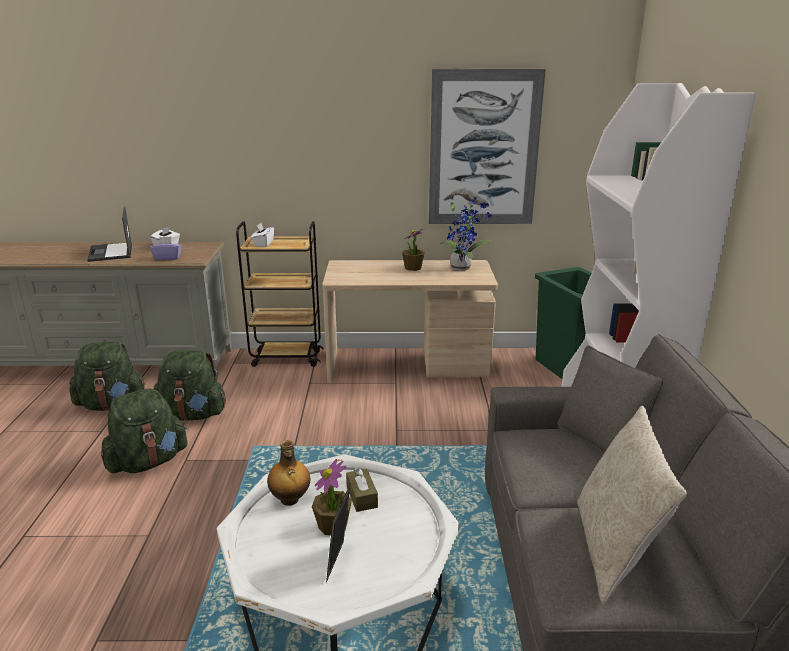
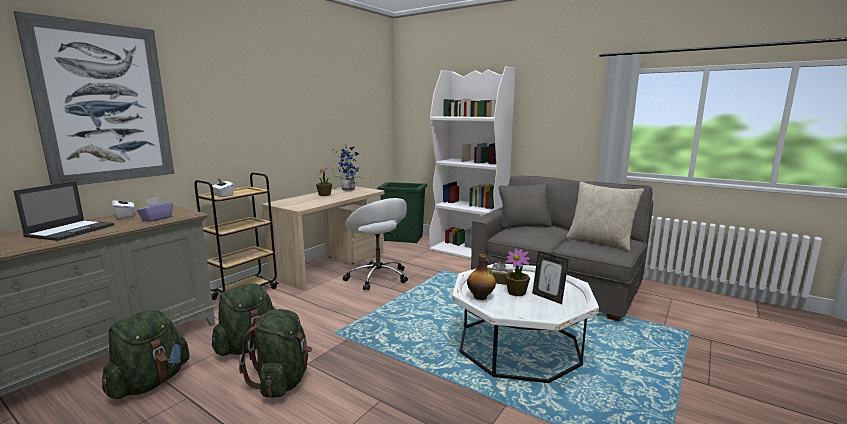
camera: 55 degrees left, 10 degrees down
(111, 252) = (71, 230): laptop -> laptop turned 90 degrees counterclockwise
(414, 410) = (378, 278): none -> white office chair
(484, 149) = (340, 115): picture -> picture (105, 104)

